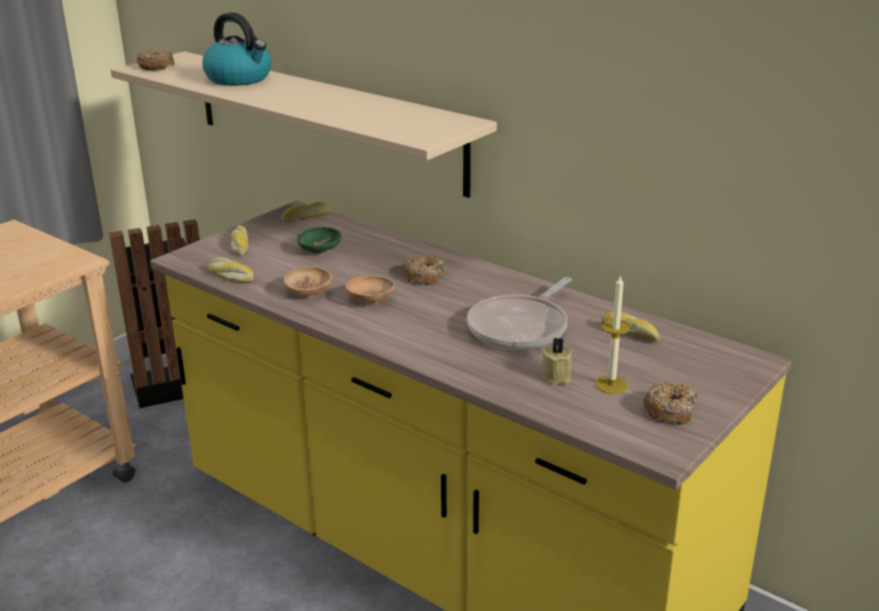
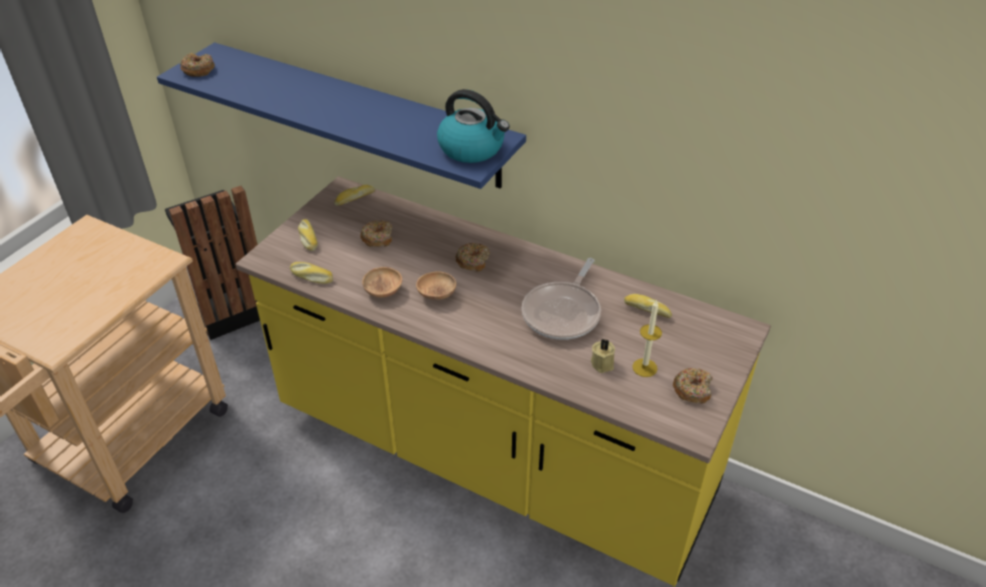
camera: 10 degrees left, 15 degrees up
(240, 79) = (283, 85): kettle -> kettle (472, 148)
(320, 250) = (378, 238): green bowl -> donut
(324, 120) = (362, 114): beige shelf -> blue shelf

